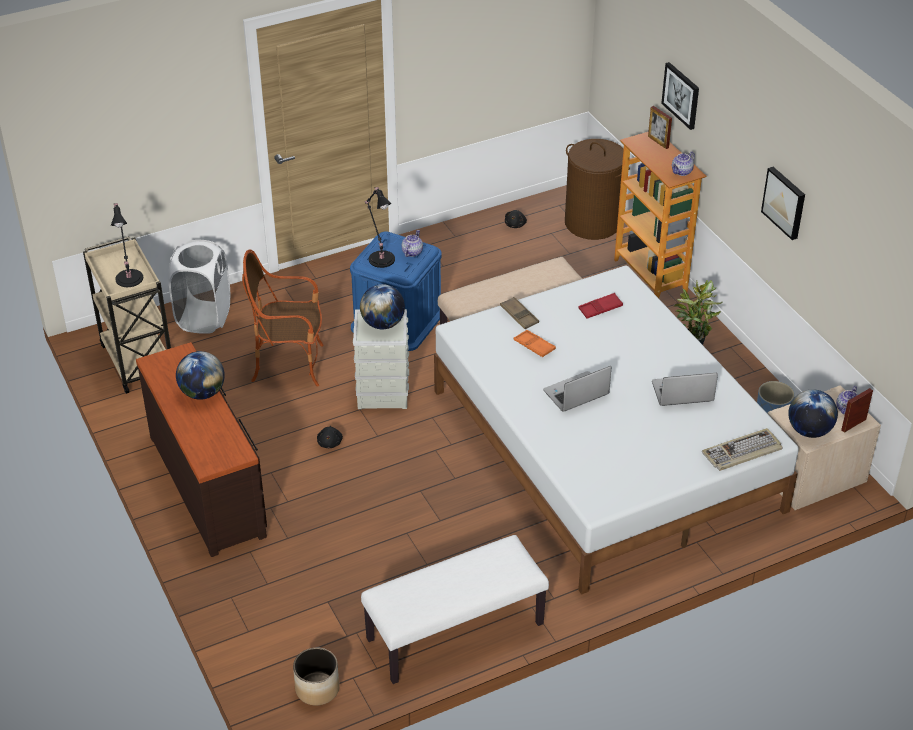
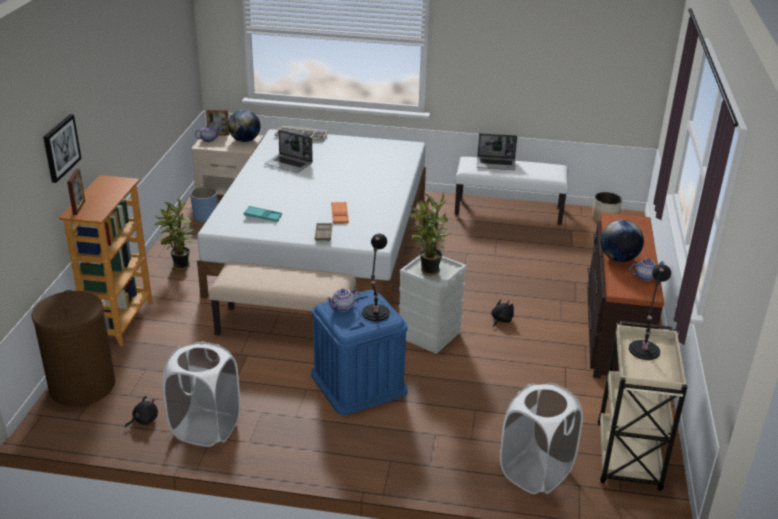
camera: 145 degrees left, 10 degrees down
(289, 364) = (486, 388): armchair -> none
(383, 324) = (428, 271): globe -> potted plant
(467, 239) = (205, 428): none -> white laundry basket
(575, 394) = (351, 185): laptop -> laptop (496, 164)
(600, 308) = (263, 216): red tray -> turquoise tray
(682, 172) = (110, 183): teapot -> teapot (644, 276)
(785, 202) = (136, 95): picture -> none

